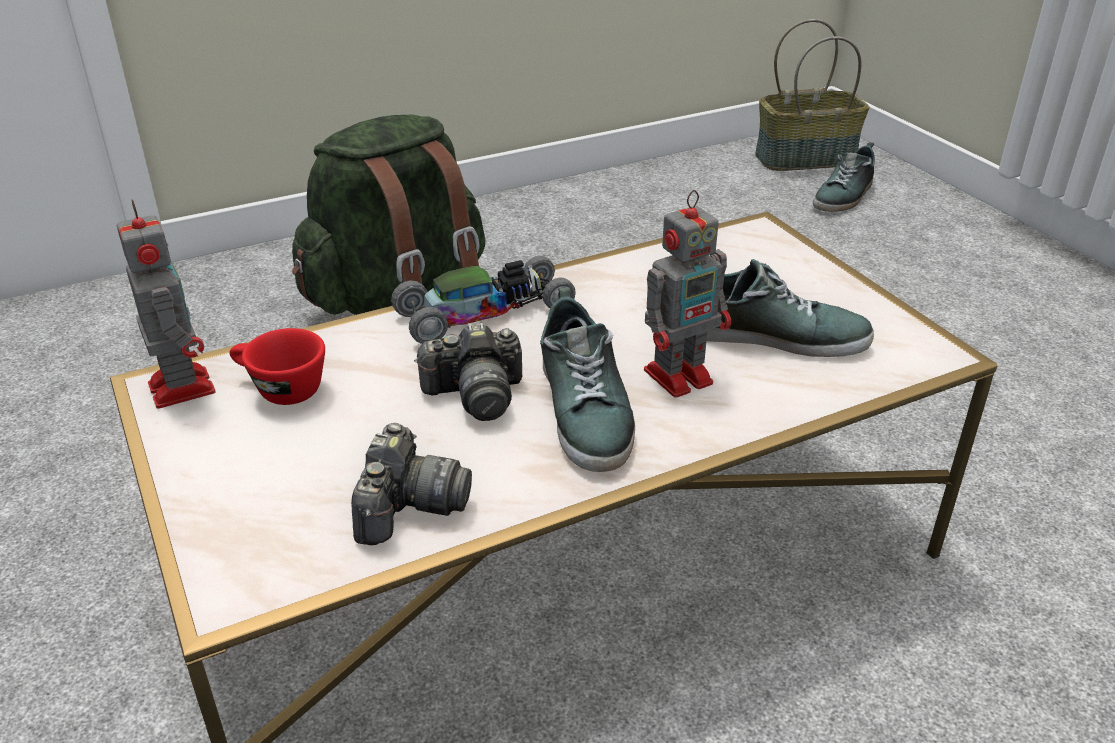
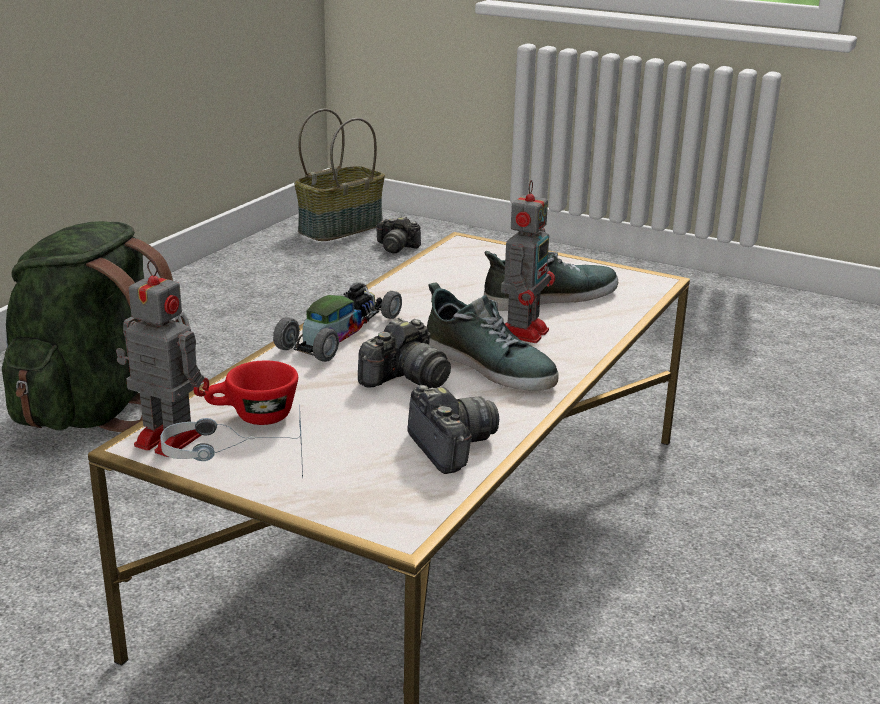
camera: 35 degrees left, 10 degrees down
(196, 441) = (235, 464): none -> headphones
(844, 196) = (396, 247): shoe -> camera

